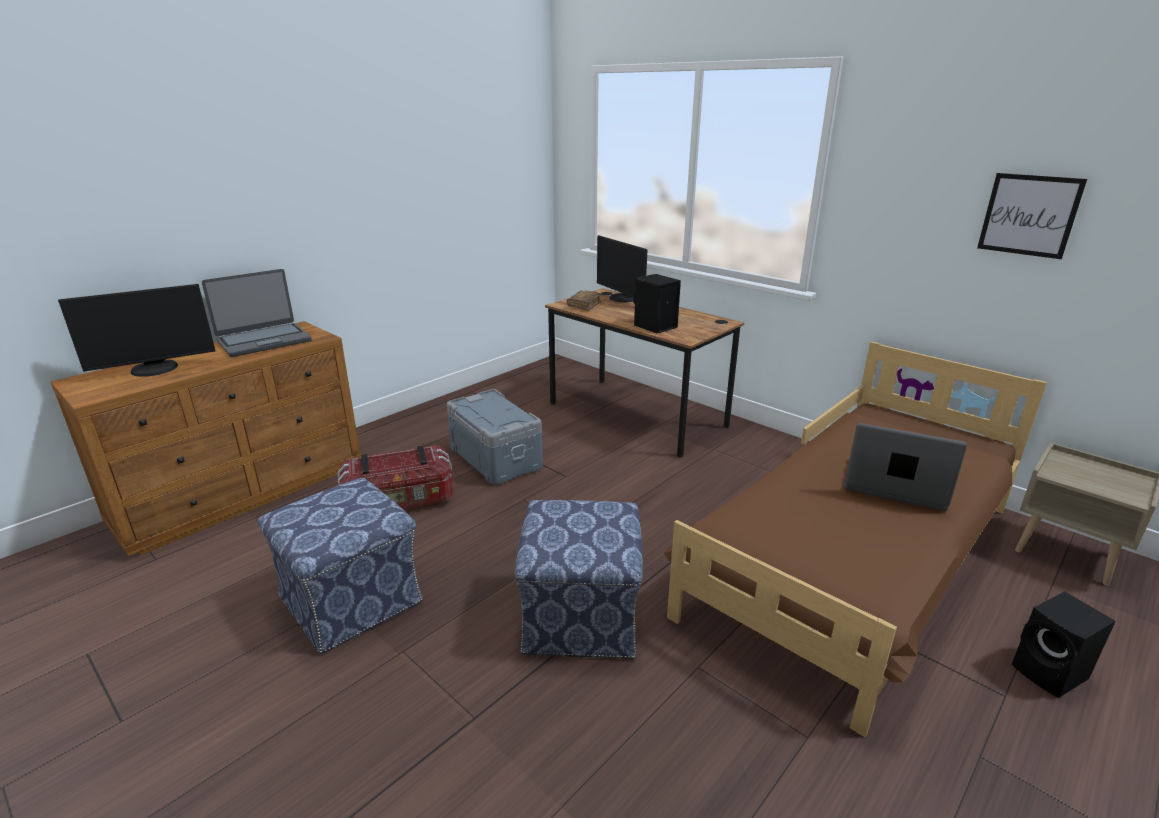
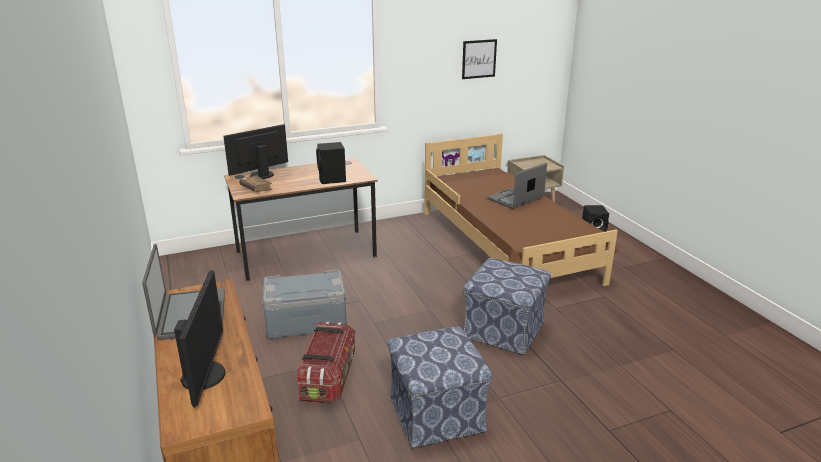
camera: 65 degrees left, 0 degrees up
(622, 298) = (261, 175): monitor -> monitor turned 150 degrees clockwise

